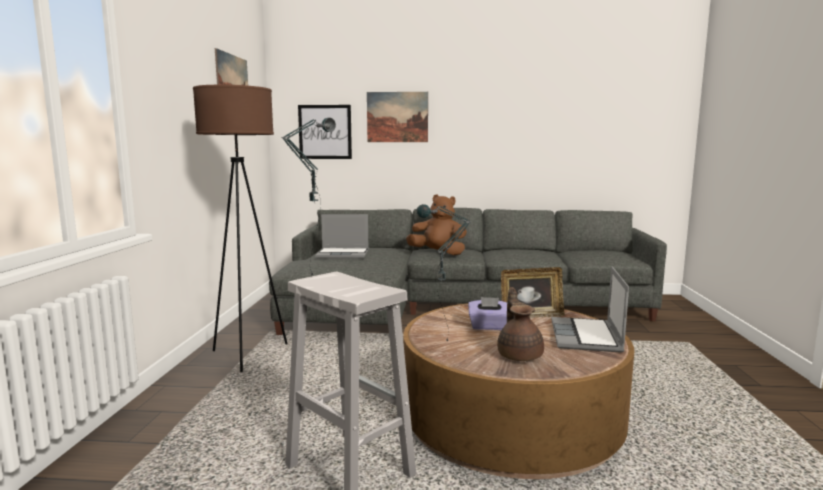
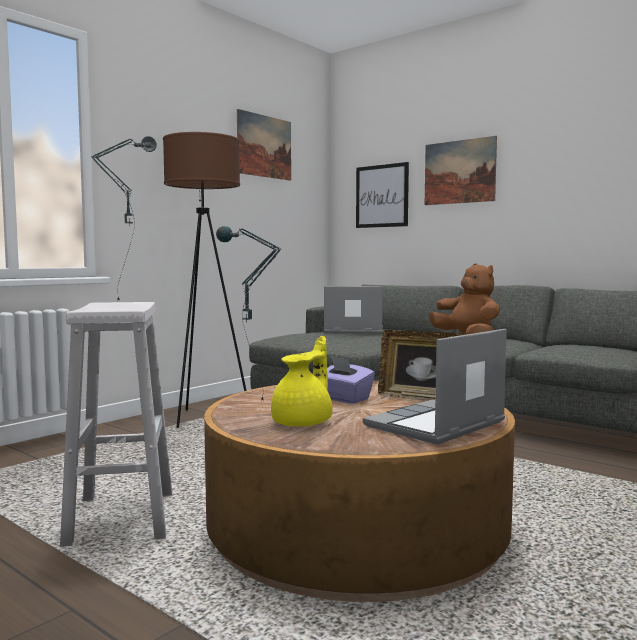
camera: 35 degrees right, 5 degrees down
(343, 254) = (353, 331): laptop -> laptop turned 150 degrees clockwise
(519, 355) = (304, 422): brown teapot -> yellow teapot

